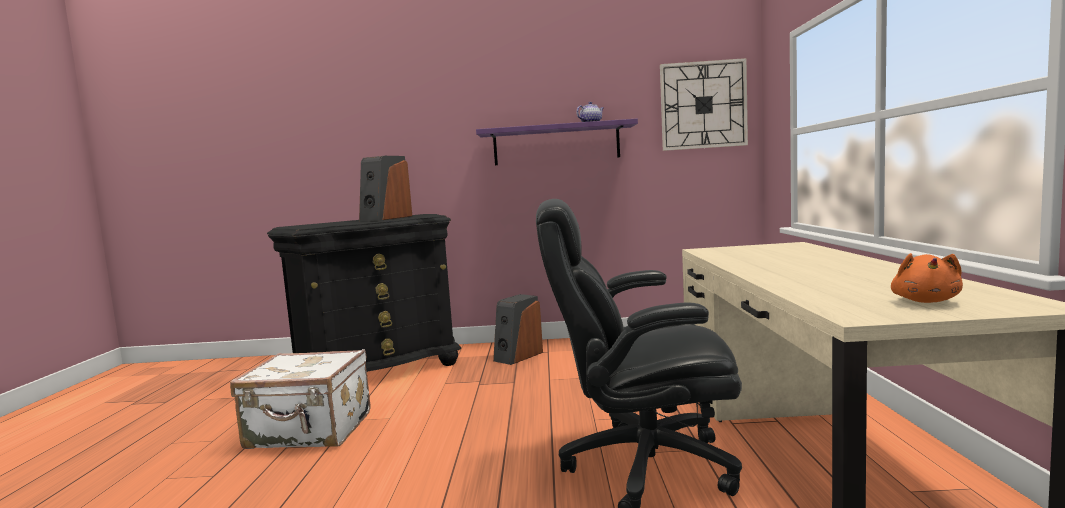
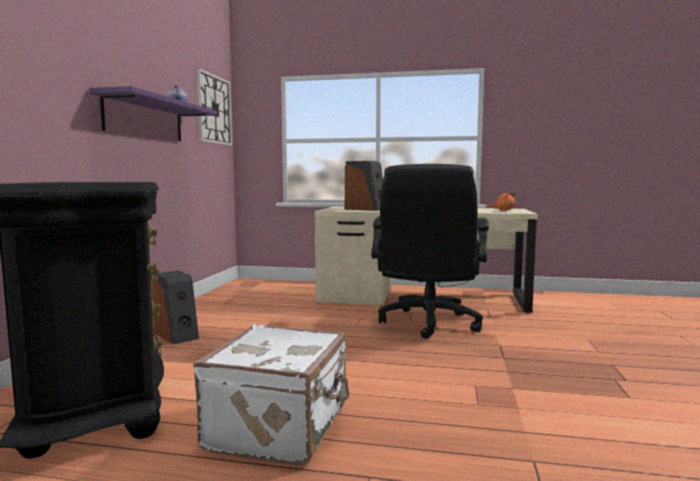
camera: 80 degrees left, 0 degrees up
(386, 218) = (95, 181): speaker -> speaker (366, 209)

